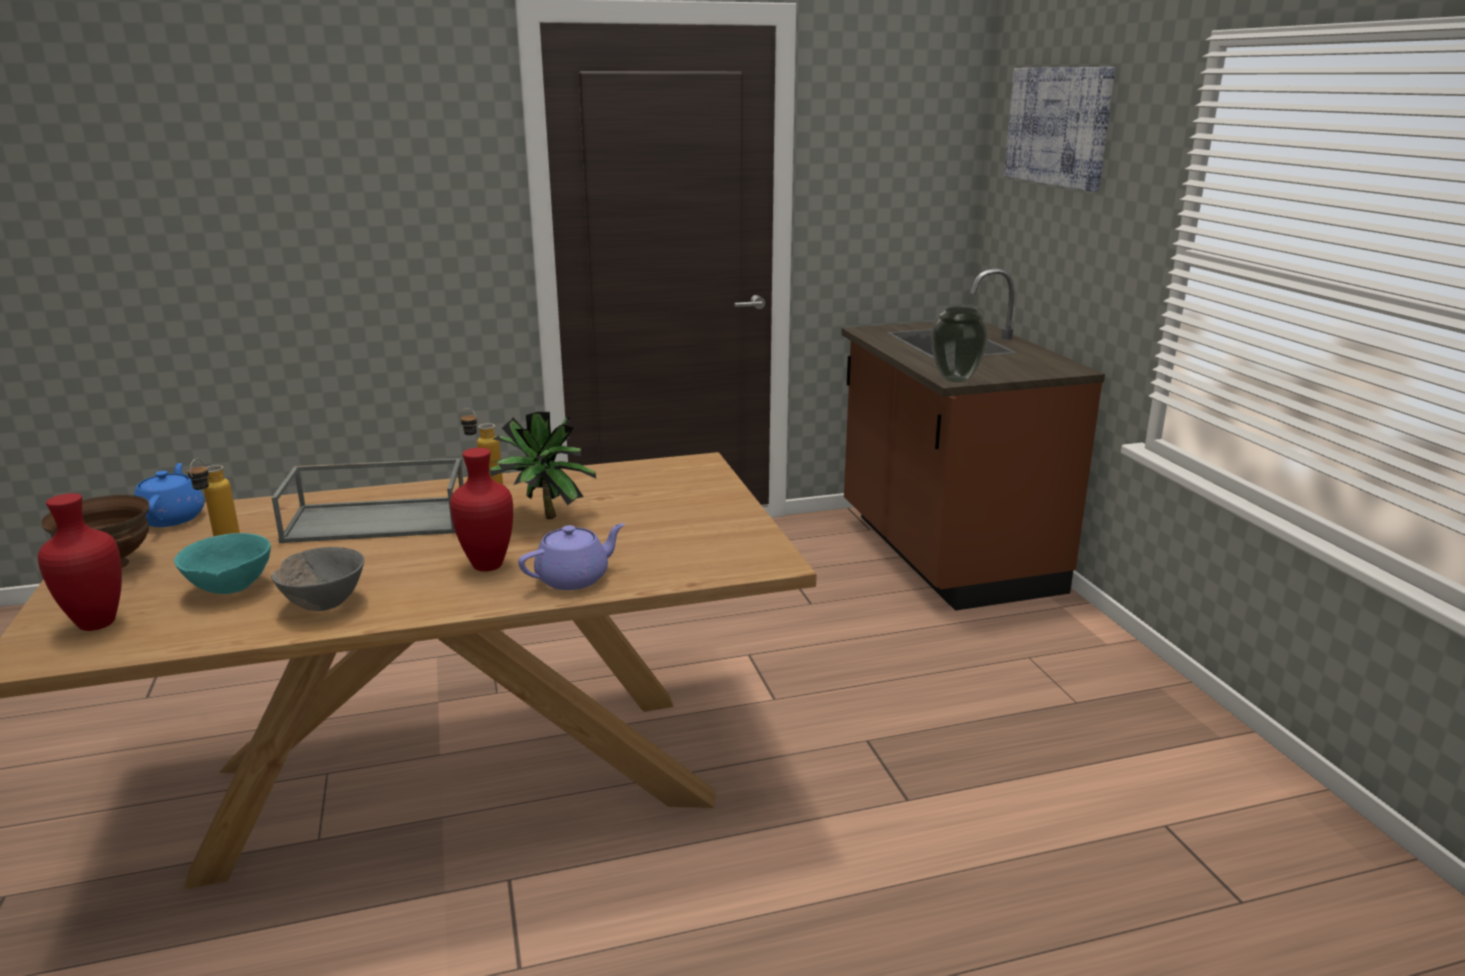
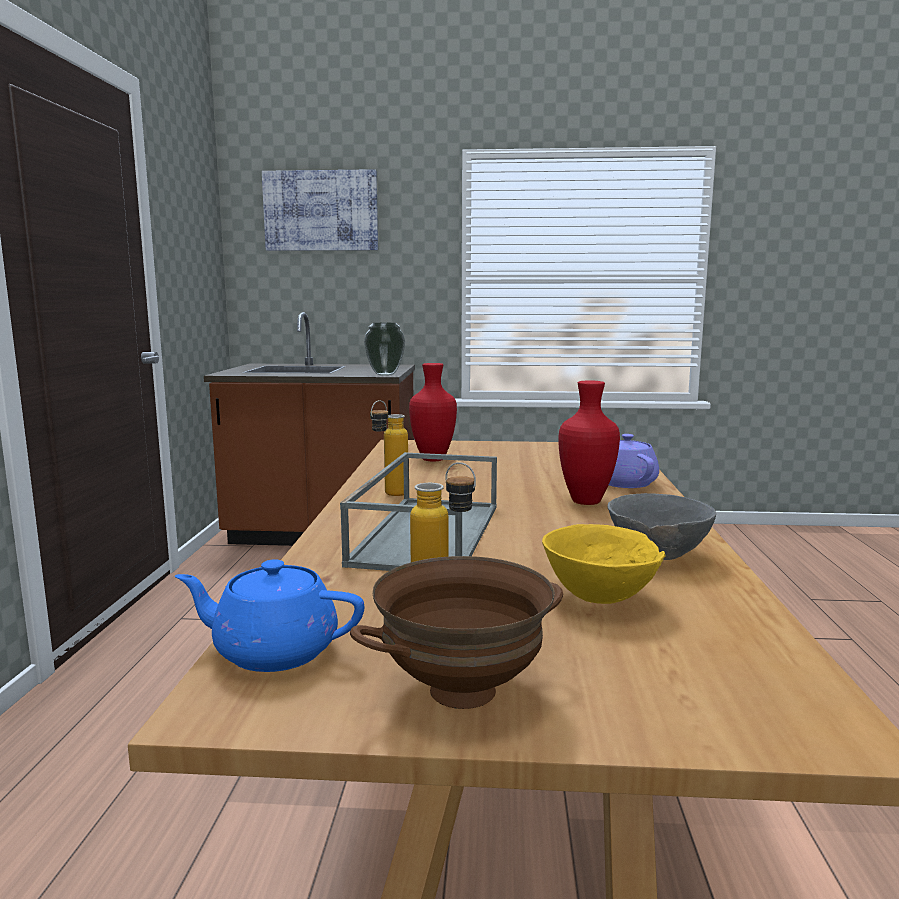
camera: 70 degrees left, 10 degrees down
(95, 625) = (705, 680): red vase -> red vase (434, 459)
(230, 589) = (601, 598): turquoise bowl -> yellow bowl
(542, 518) = (485, 483): potted plant -> none

